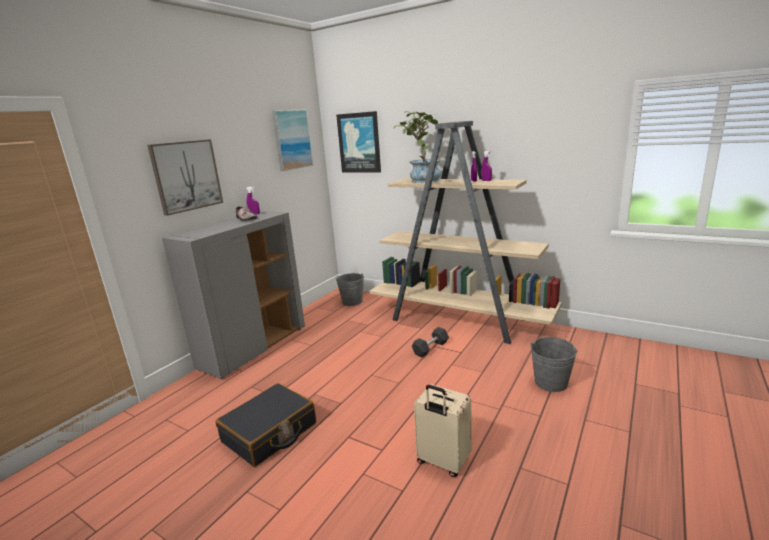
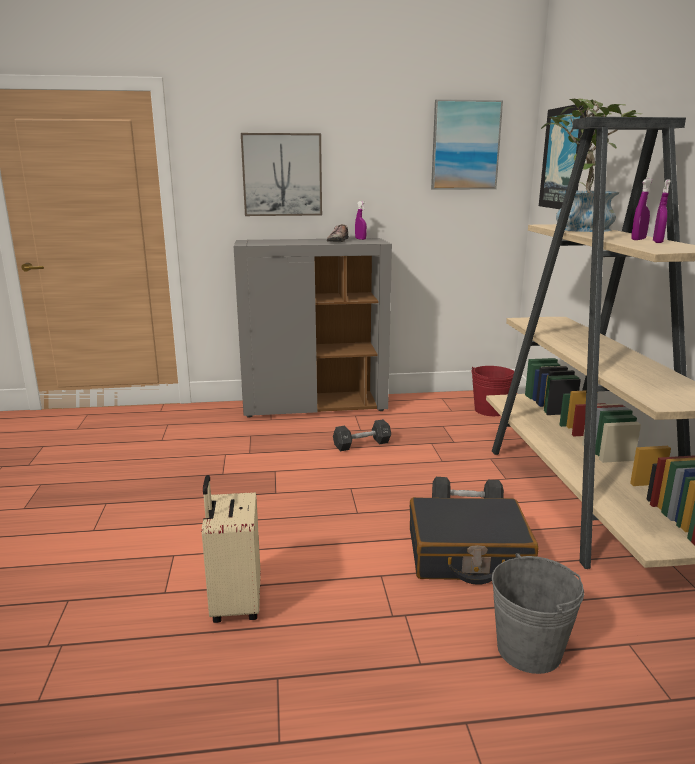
camera: 50 degrees right, 0 degrees up
(270, 433) = (191, 477): black suitcase -> black suitcase (467, 555)
(329, 351) = (362, 444): none -> black dumbbell
(352, 301) = (490, 410): grey bucket -> red bucket

